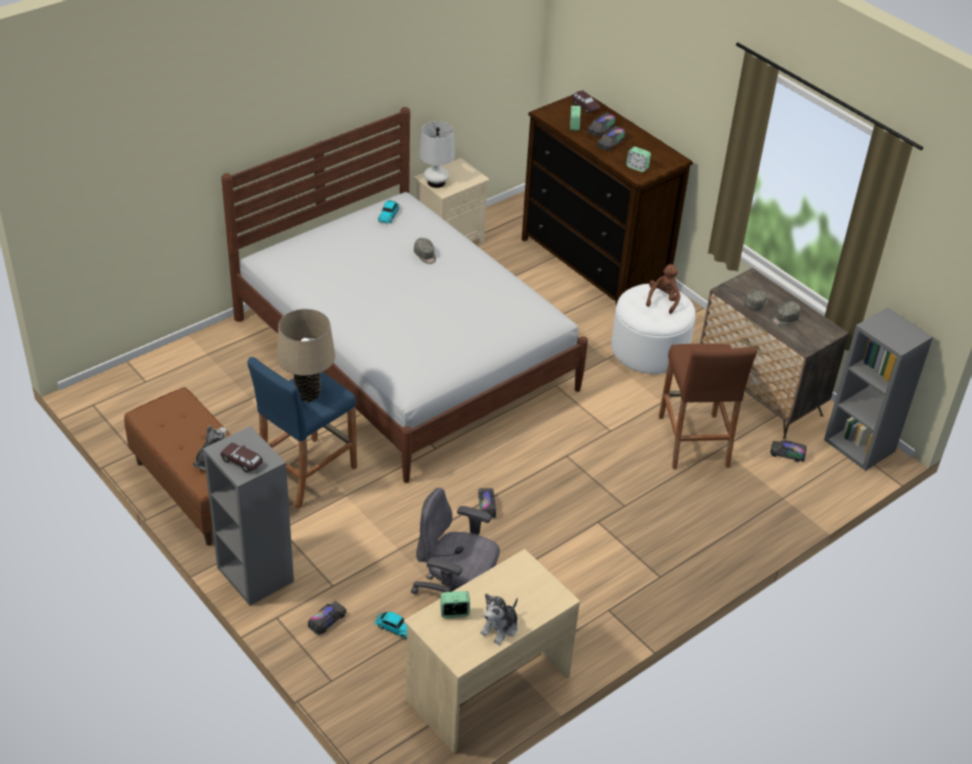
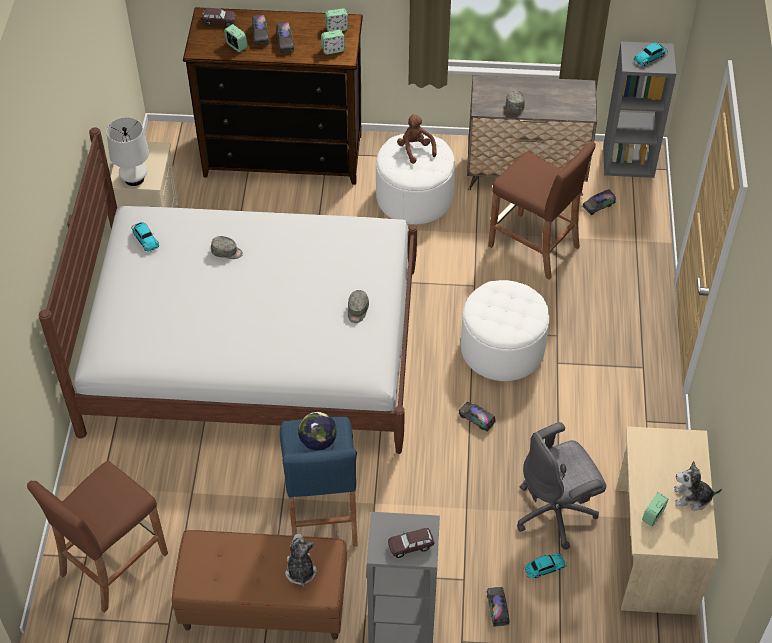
camera: 45 degrees left, 10 degrees up
(154, 397) = (113, 563): none -> brown stool
(307, 394) = (318, 447): beige table lamp -> globe
(500, 628) = (692, 497): plush toy -> plush toy turned 105 degrees clockwise
(571, 482) = (502, 349): none -> white ottoman
(660, 157) = (337, 28): none -> alarm clock
(784, 319) = (546, 101): grey cap -> grey cap (357, 310)
(896, 332) = (650, 57): none -> toy car

